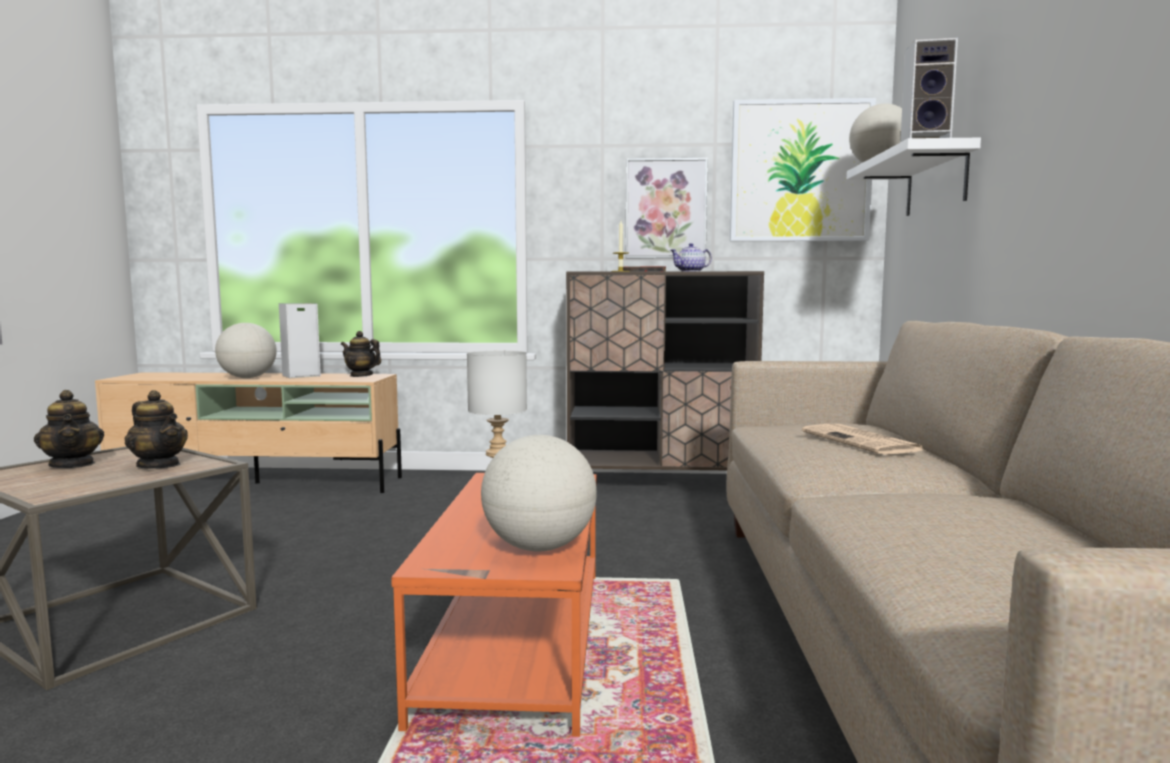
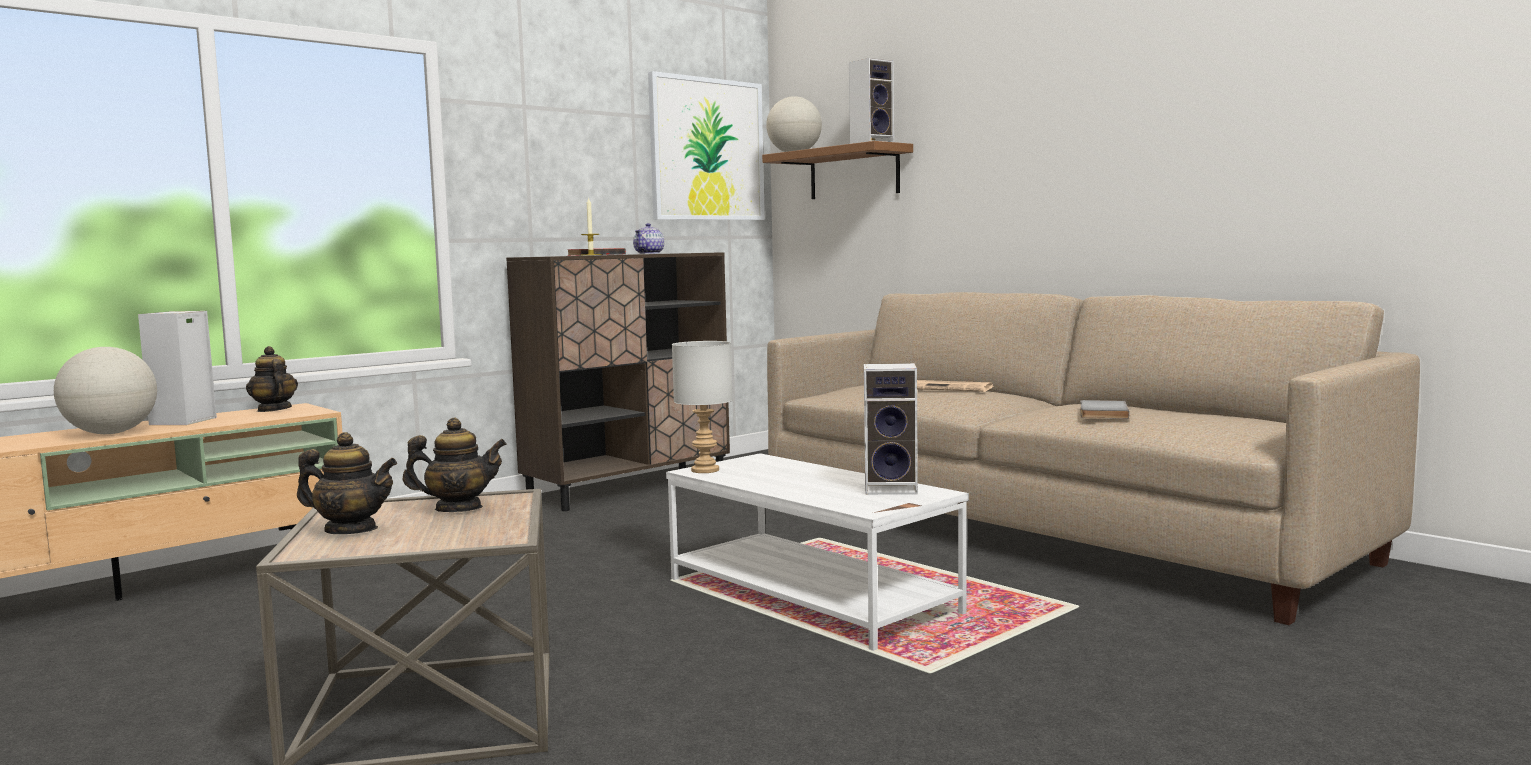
camera: 45 degrees left, 0 degrees up
(361, 375) = (273, 410): teapot -> teapot turned 75 degrees clockwise
(519, 639) = (812, 596): orange coffee table -> white coffee table
(539, 547) = (893, 488): globe -> speaker
(665, 209) = (593, 183): picture -> none
(922, 520) = (1101, 413): none -> grey book
(936, 182) = (854, 173): white shelf -> brown shelf

